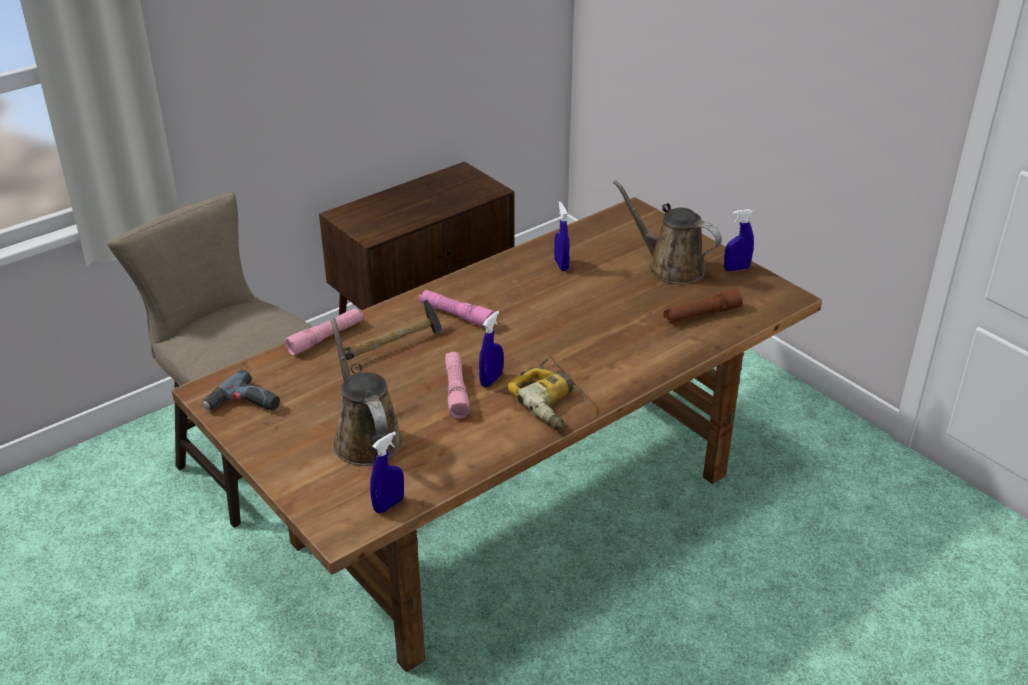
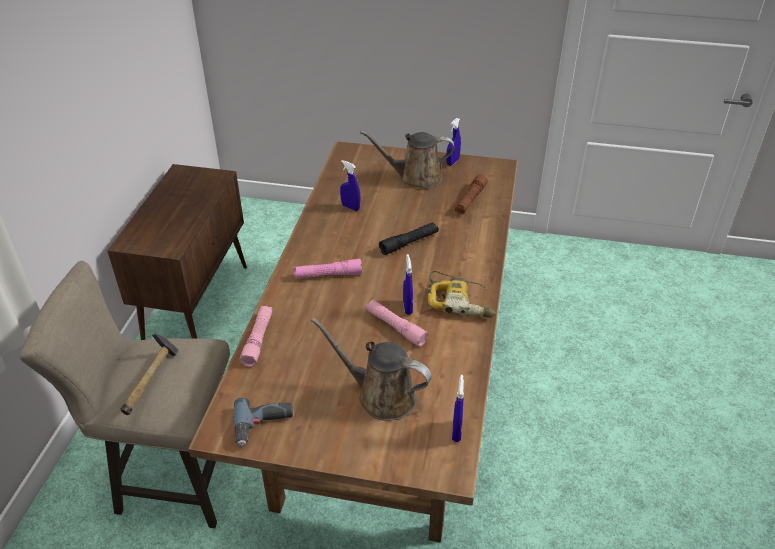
camera: 40 degrees left, 5 degrees up
(395, 345) = (315, 318): hammer -> hammer (151, 381)
(574, 324) = (409, 243): none -> black flashlight

